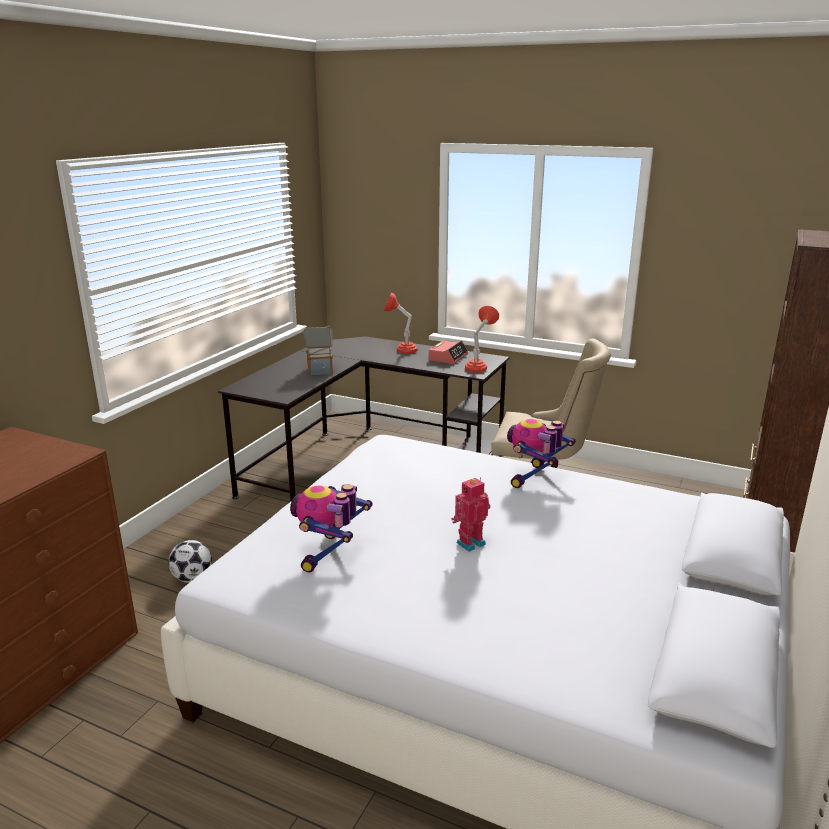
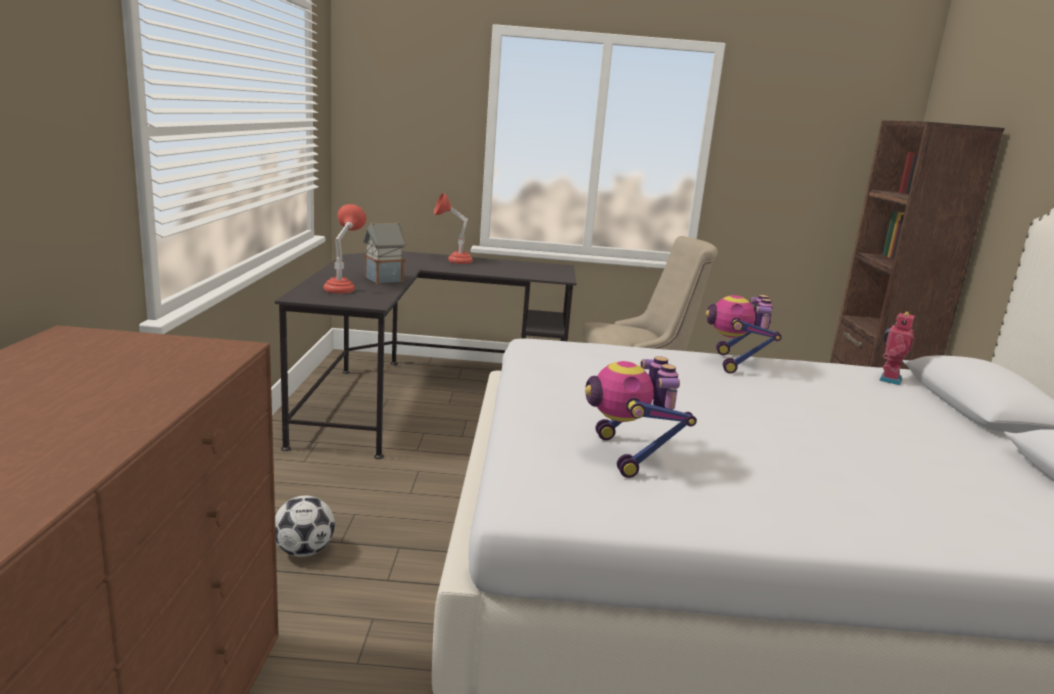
camera: 25 degrees left, 5 degrees down
(448, 357) = (513, 266): alarm clock -> none
(469, 542) = (759, 425): toy robot -> toy robot (888, 379)
(479, 367) = (557, 273): red table lamp -> red table lamp (343, 288)

